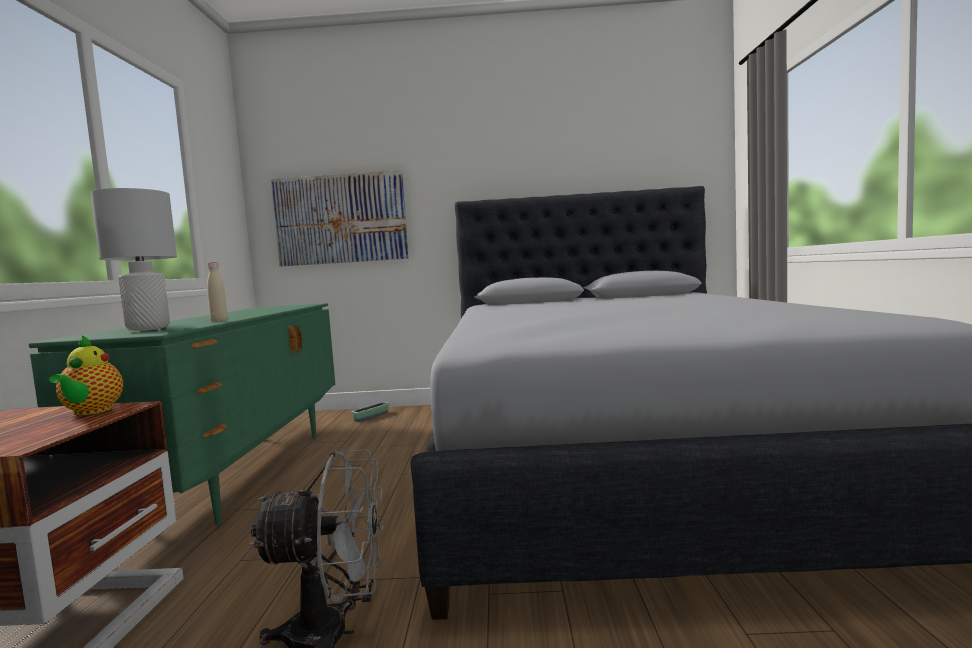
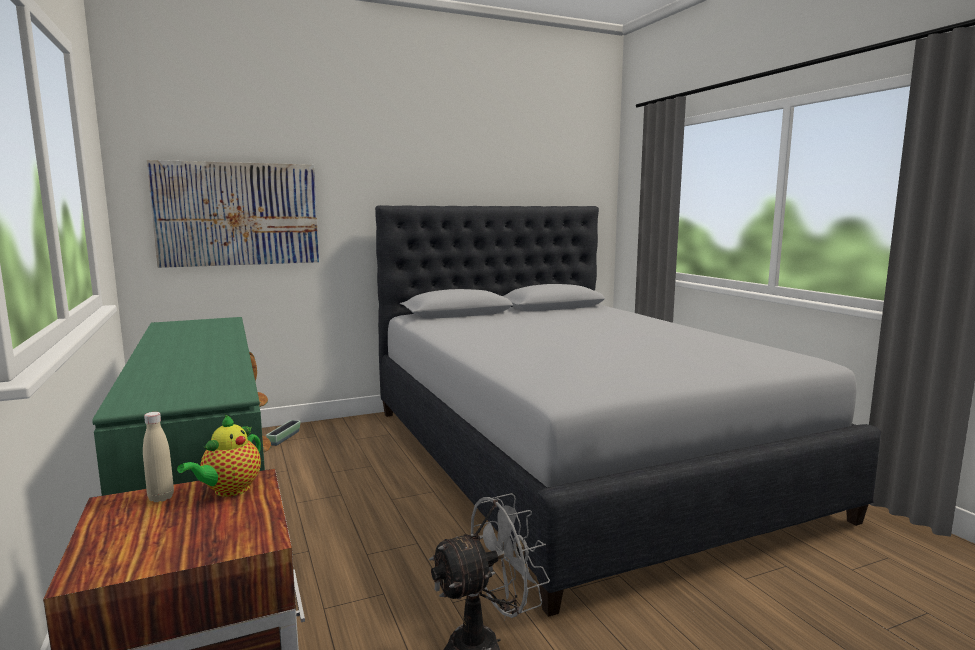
camera: 25 degrees left, 5 degrees up
(91, 412) = (229, 491): teapot -> teapot turned 60 degrees clockwise
(148, 330) = (191, 388): grey table lamp -> none
(219, 321) = (233, 366): beige bottle -> beige bottle (161, 498)

